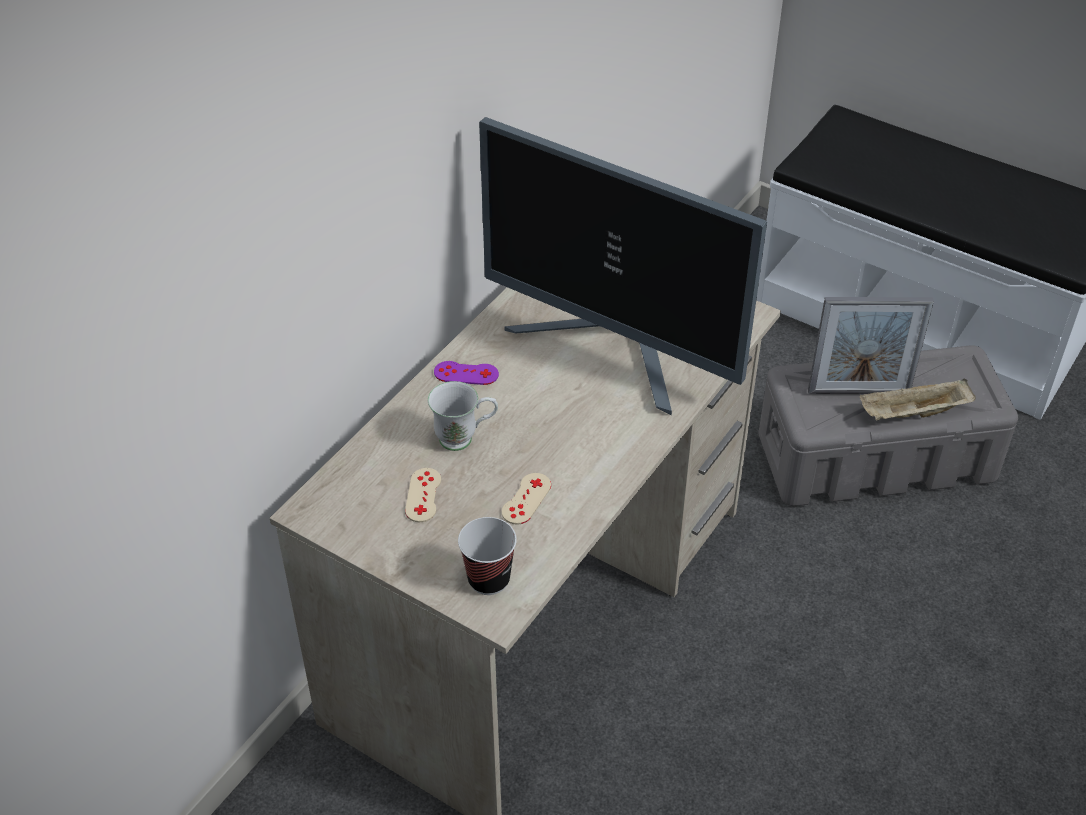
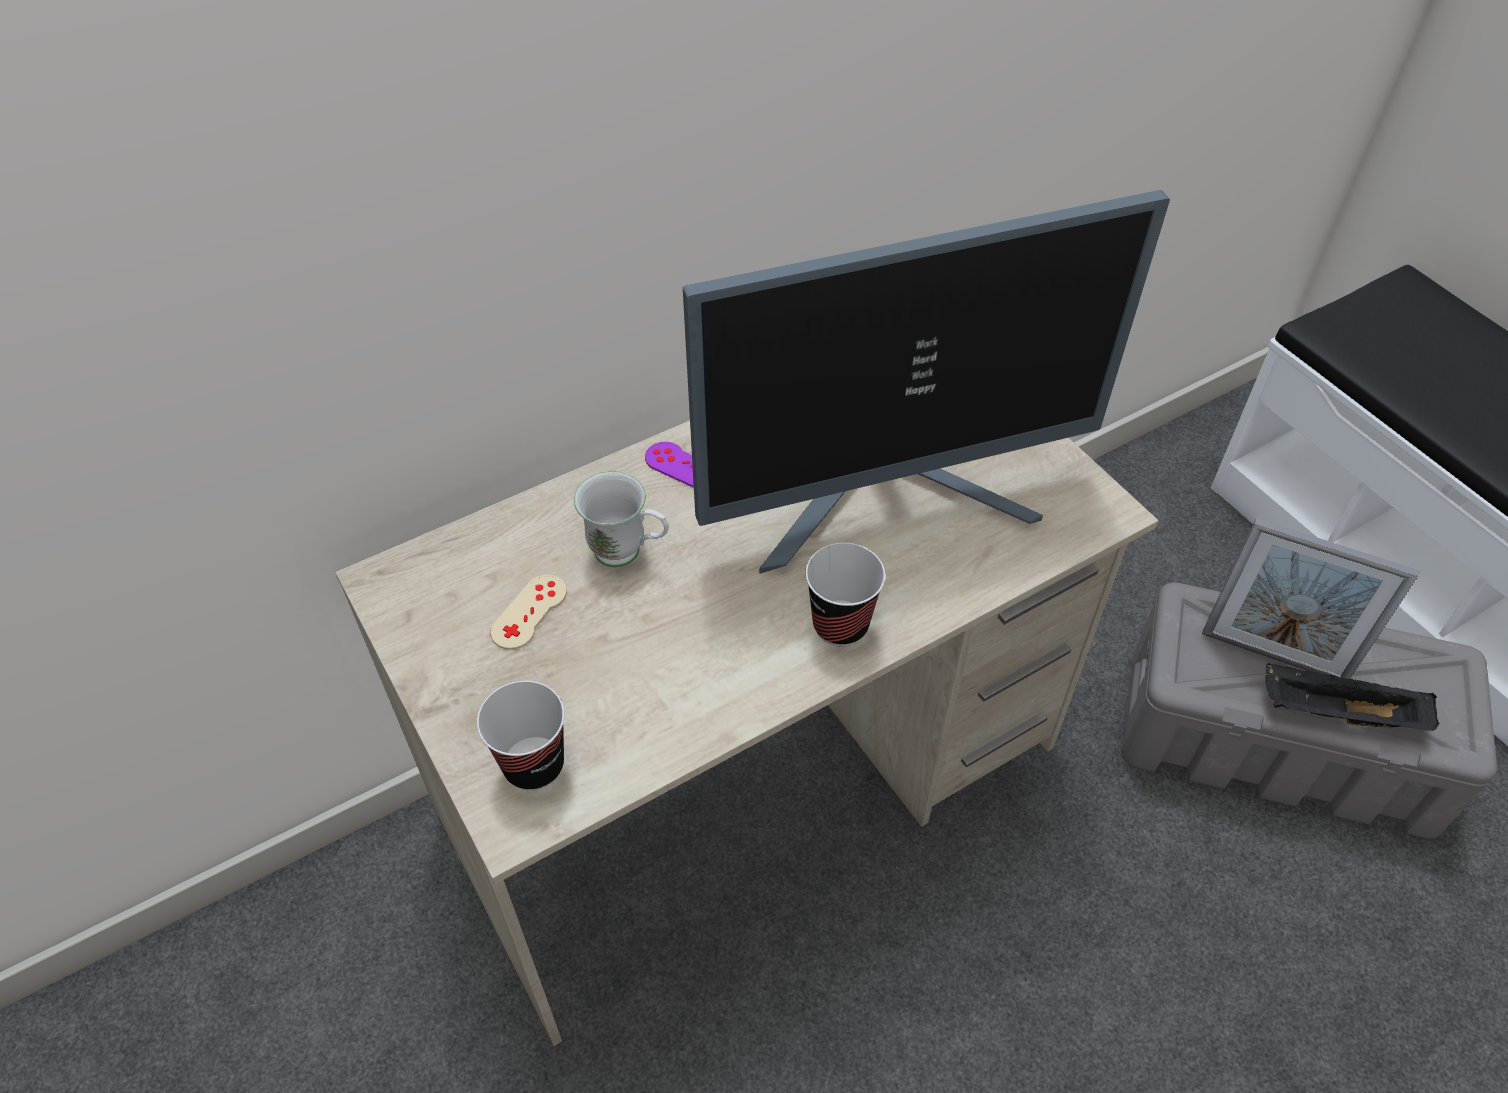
camera: 25 degrees right, 5 degrees up
(526, 499) = (653, 668): beige game controller -> none
(614, 350) = (892, 500): monitor -> monitor turned 75 degrees counterclockwise
(627, 434) = (840, 625): none -> cup
(913, 414) = (1337, 714): beige tray -> black tray

